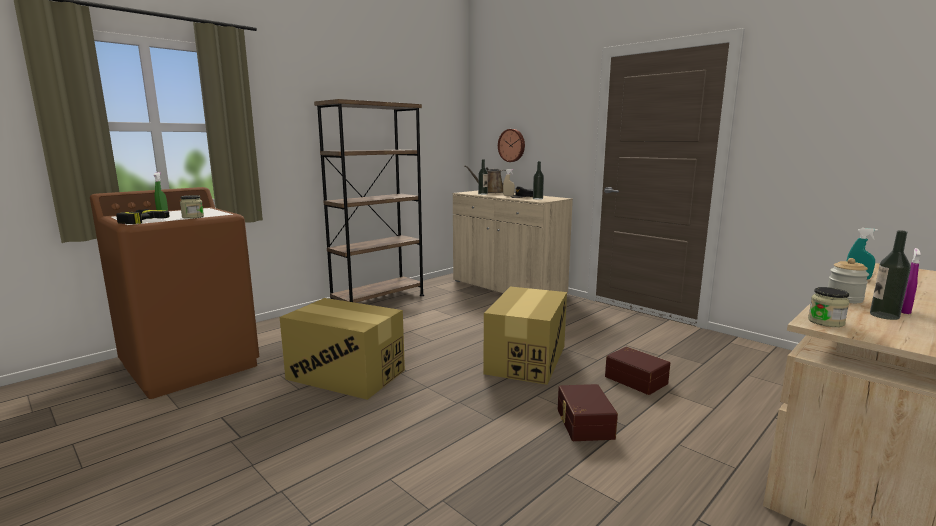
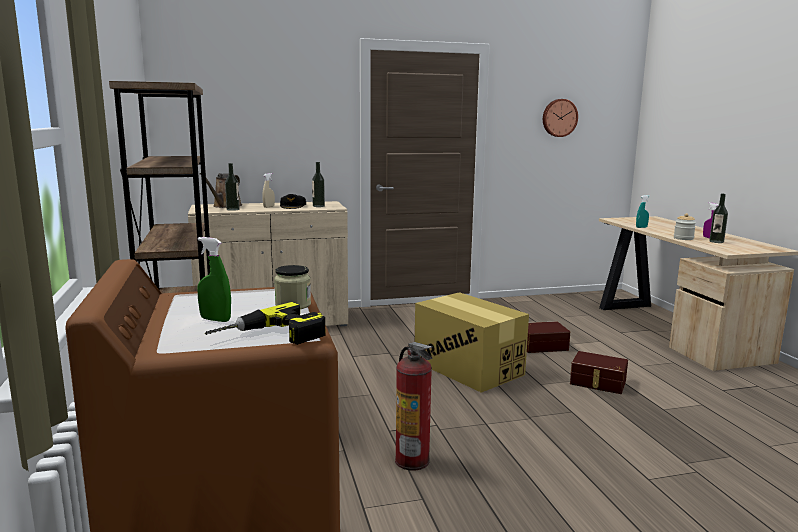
camera: 60 degrees left, 0 degrees up
(346, 374) = (412, 460): cardboard box -> fire extinguisher
(512, 145) = (238, 142): wall clock -> wall clock (559, 118)
(826, 322) = (725, 250): jar -> none

